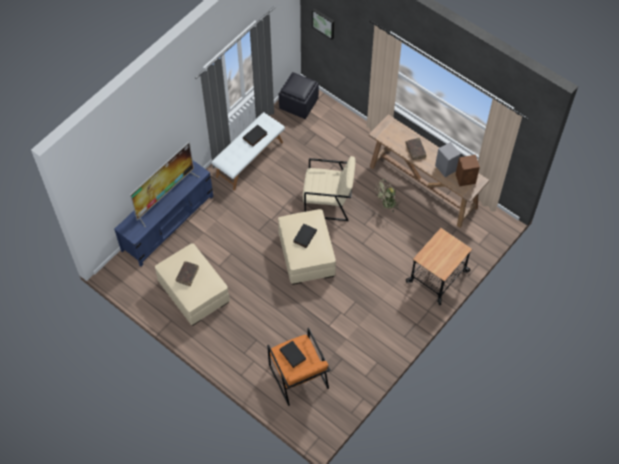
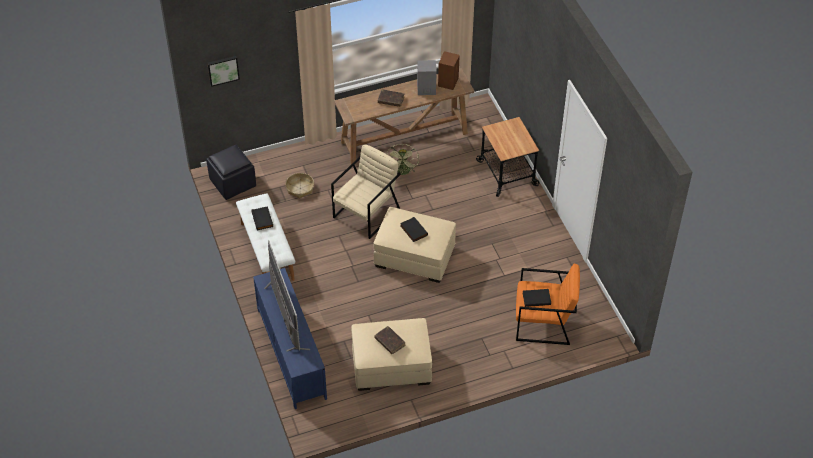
camera: 60 degrees left, 10 degrees down
(322, 147) = (300, 188): none -> basket

